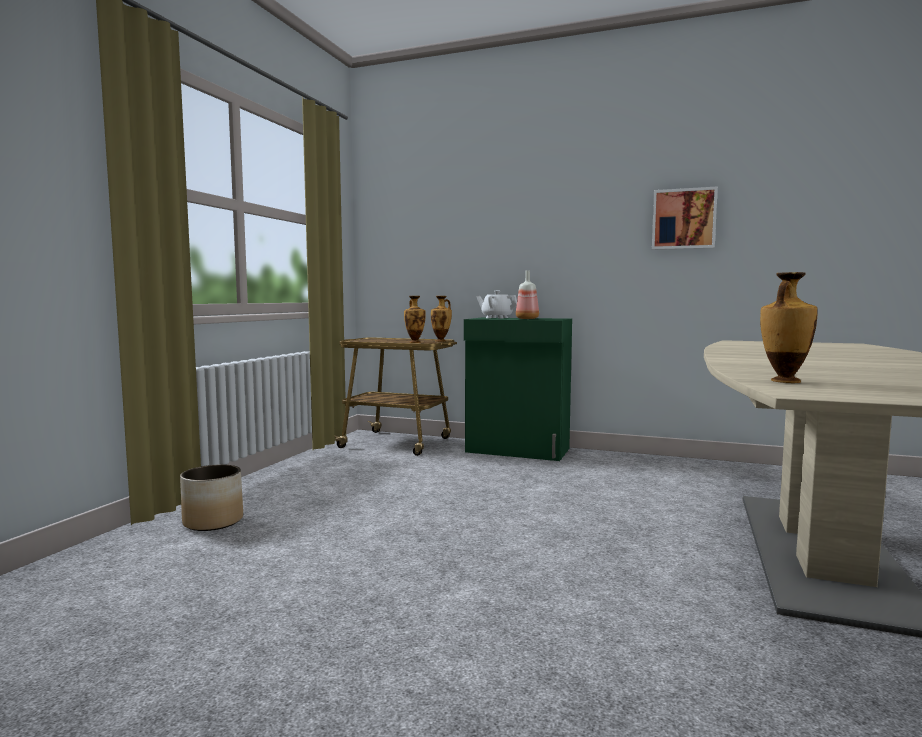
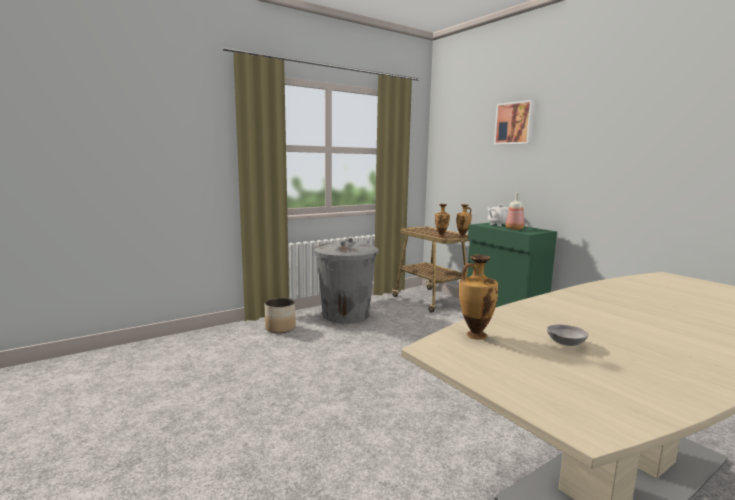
camera: 35 degrees right, 5 degrees up
(301, 481) = (346, 314): none -> grey trash can
(683, 219) = (660, 155): picture -> picture (515, 123)
(857, 375) = (565, 343): none -> grey bowl

